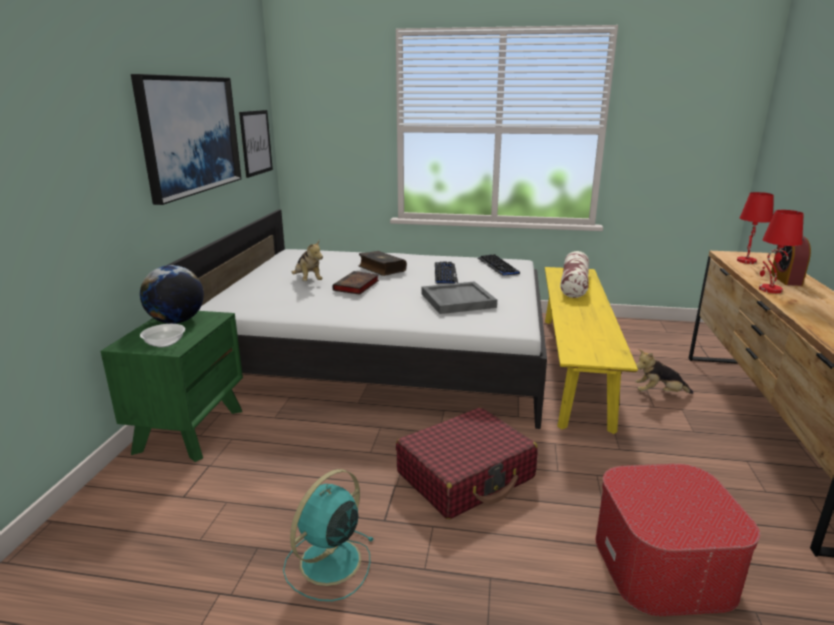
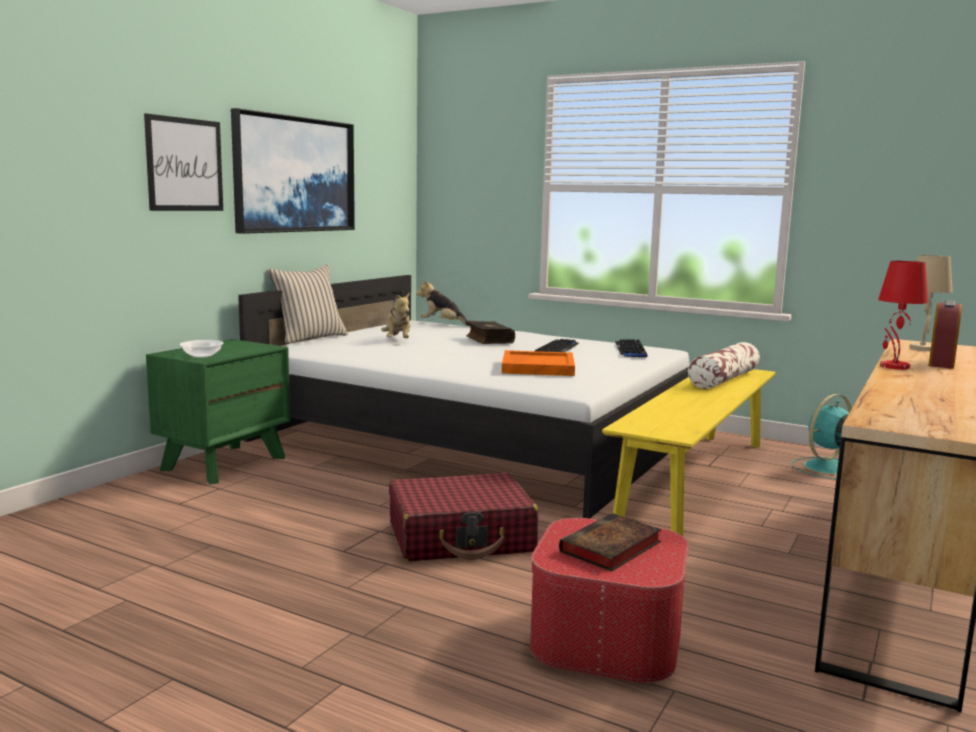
camera: 20 degrees right, 10 degrees down
(176, 321) = (229, 346): globe -> none
(225, 288) = (309, 338): none -> beige pillow
(256, 142) = (386, 197): picture -> picture (184, 164)
(328, 563) = (262, 566): turquoise fan -> turquoise fan (825, 468)
(356, 286) = (441, 347): book -> book (610, 548)
(457, 300) = (537, 367): grey tray -> orange tray
(659, 393) = (783, 516): plush toy -> plush toy (443, 324)
(746, 261) = (922, 348): red table lamp -> beige table lamp

